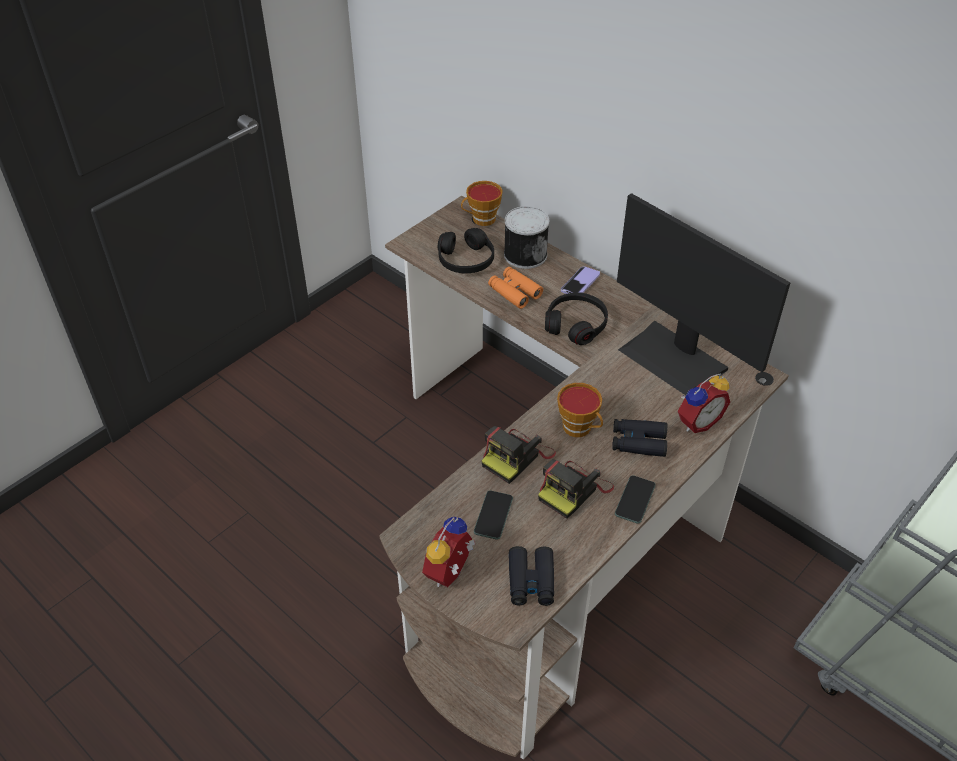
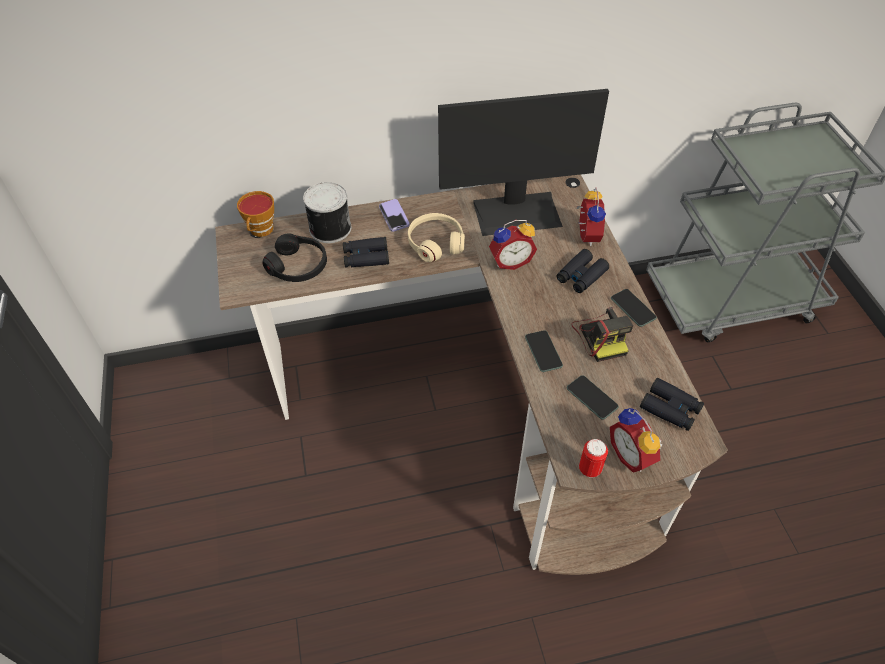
camera: 55 degrees left, 5 degrees up
(411, 548) = (590, 469): none -> can
(514, 292) = (366, 257): orange binoculars -> black binoculars
(517, 457) = (543, 351): camera -> phone
(576, 324) = (435, 243): black headphones -> beige headphones
(580, 428) = (543, 299): cup -> none
(605, 383) = (510, 261): none -> alarm clock

